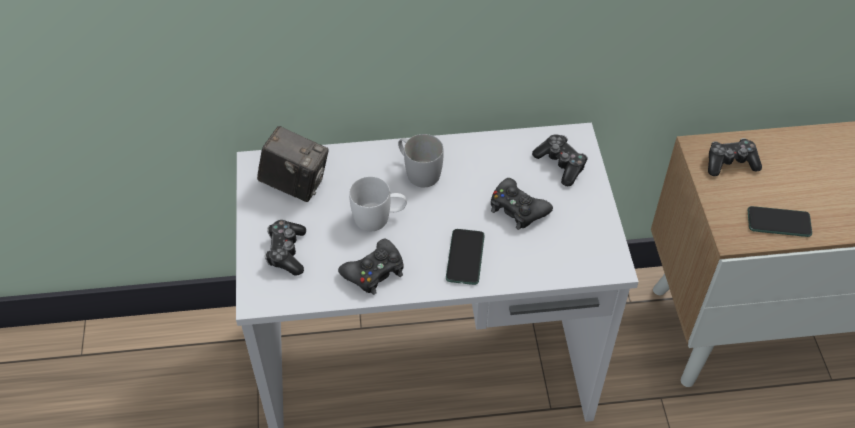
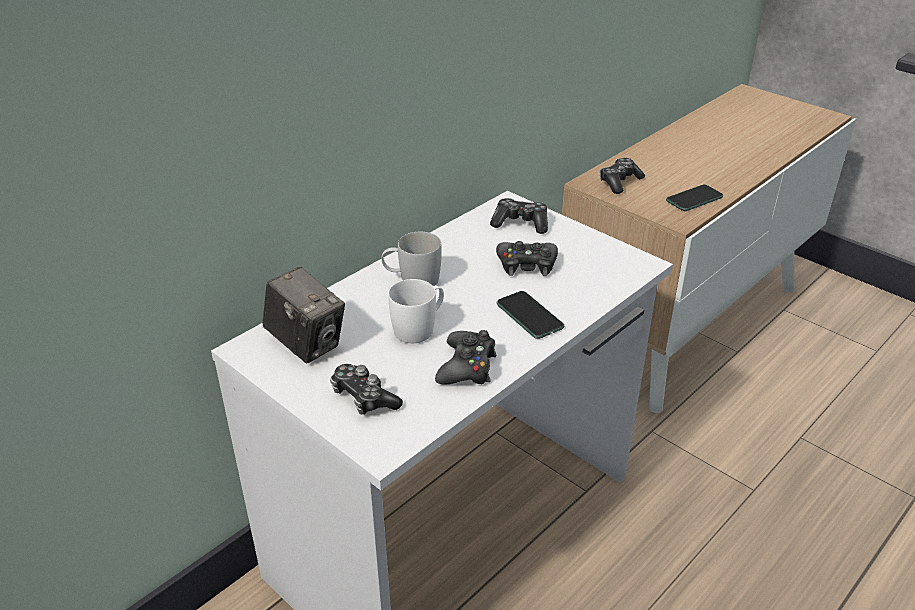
camera: 40 degrees left, 15 degrees down
(295, 184) = (306, 343): camera -> camera turned 60 degrees clockwise

